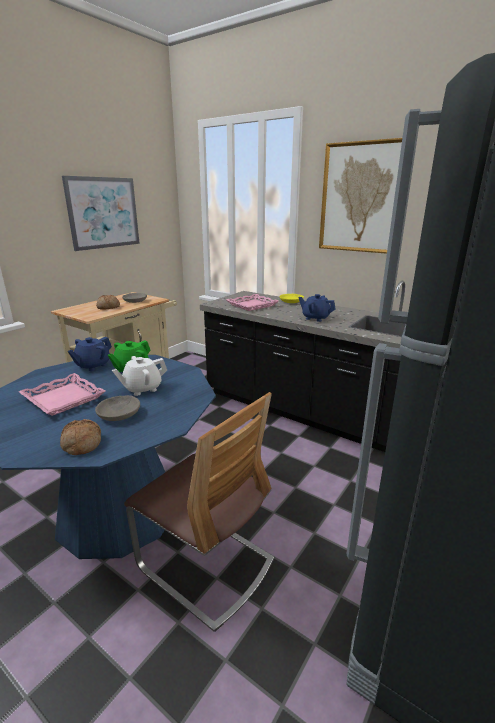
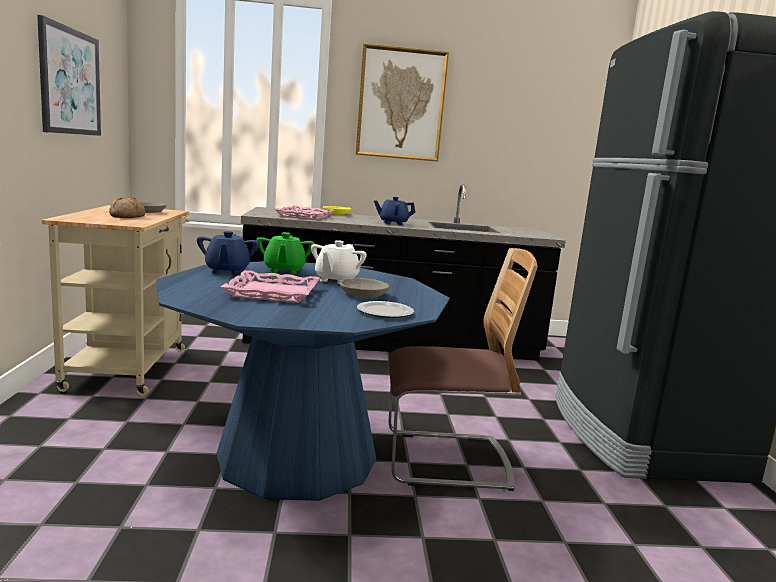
camera: 40 degrees left, 10 degrees down
(81, 444) = (384, 312): bread -> plate

